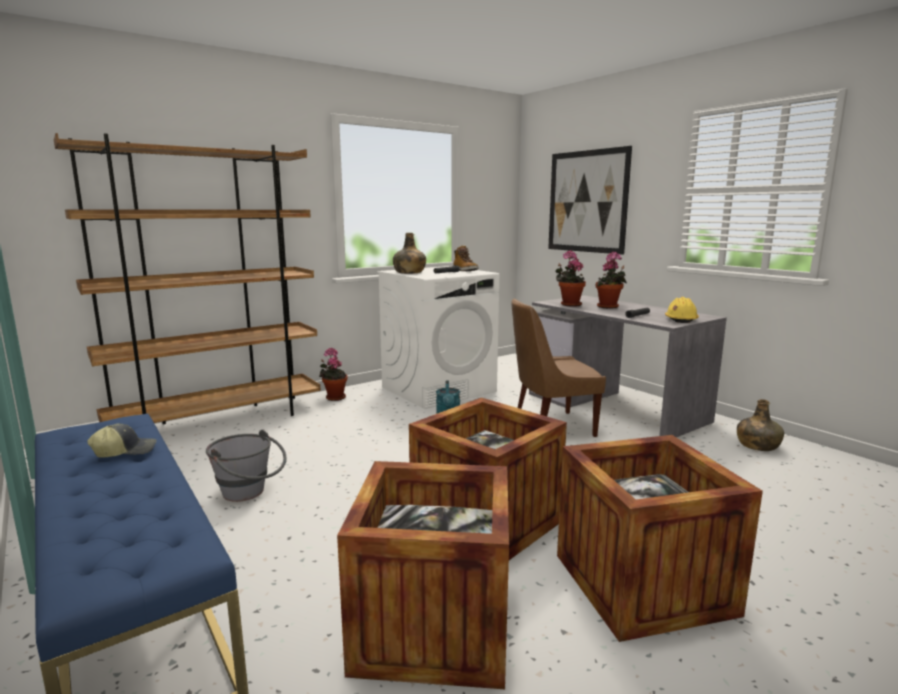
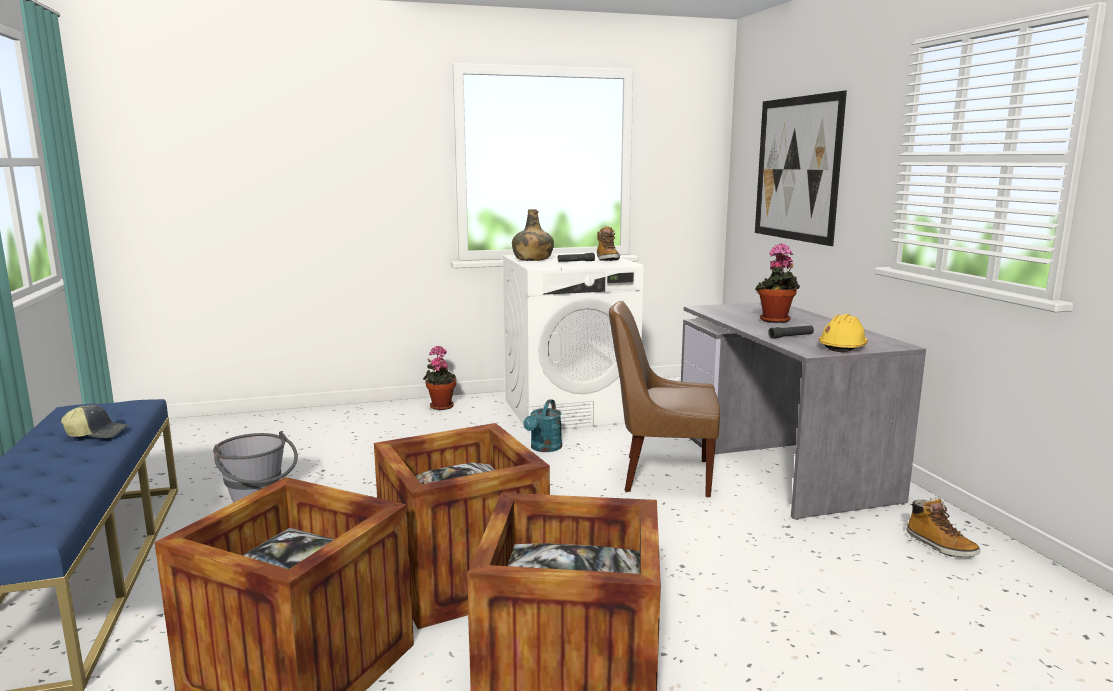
camera: 20 degrees right, 0 degrees up
(219, 421) = (299, 418): brown bookcase -> none
(569, 304) = (726, 313): potted plant -> none
(757, 446) = (940, 546): green bottle -> boot

